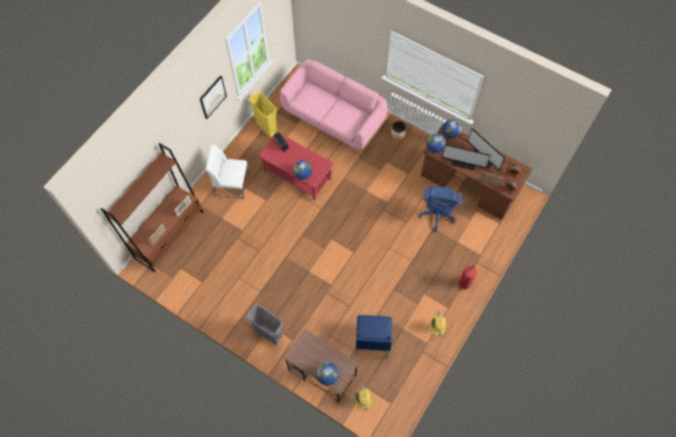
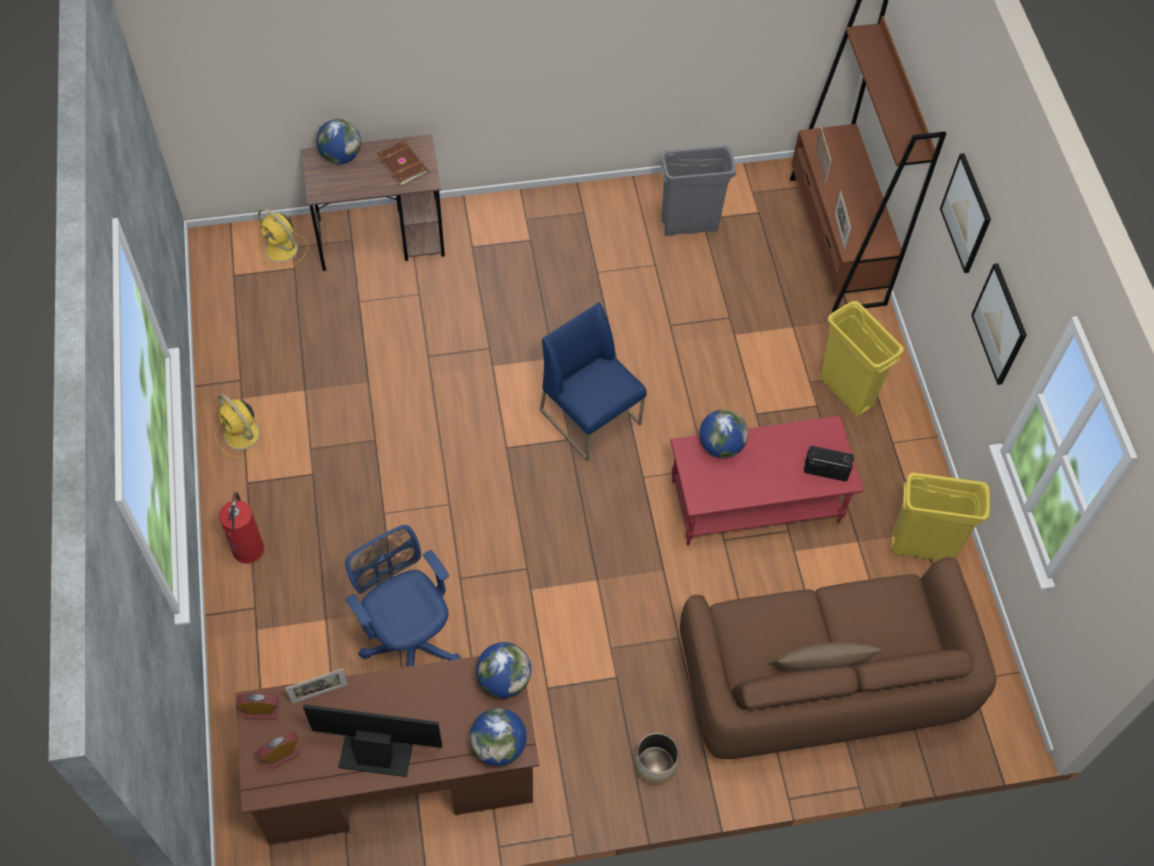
camera: 135 degrees right, 5 degrees down
(180, 127) = (966, 213): none -> picture
(232, 184) = (846, 392): white chair -> yellow trash can
(268, 333) = (518, 228): grey trash can -> grey trash can (690, 225)
(307, 352) = (403, 164): none -> brown book
(334, 118) = (820, 684): pink sofa -> brown sofa
(341, 101) = (820, 666): none -> brown pillow
(372, 341) = (341, 335): blue chair -> blue chair (591, 417)
(463, 162) = (413, 697): monitor -> none

